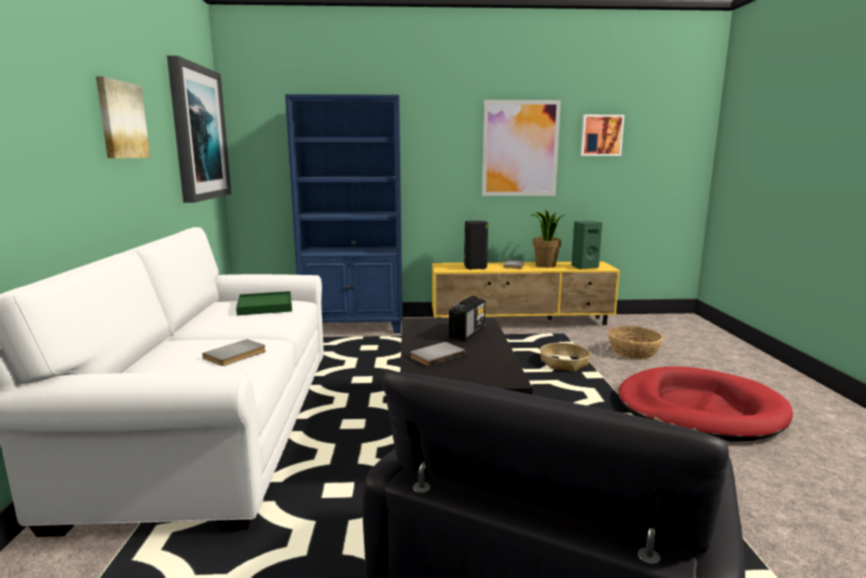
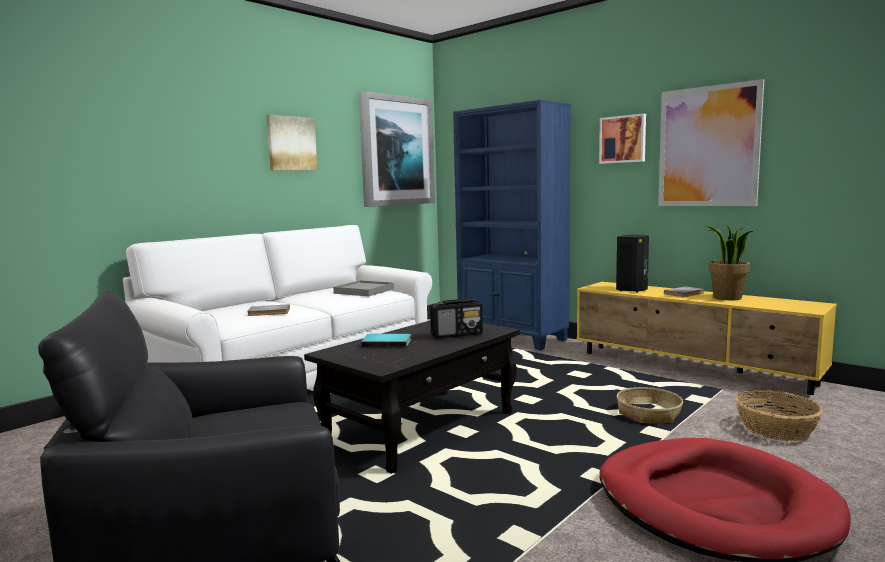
camera: 45 degrees right, 5 degrees down
(265, 306) = (364, 291): green tray -> grey tray
(436, 355) = (387, 342): grey book -> turquoise book
(584, 267) = (777, 305): green speaker -> none
(601, 135) = (831, 120): picture -> picture (623, 139)

